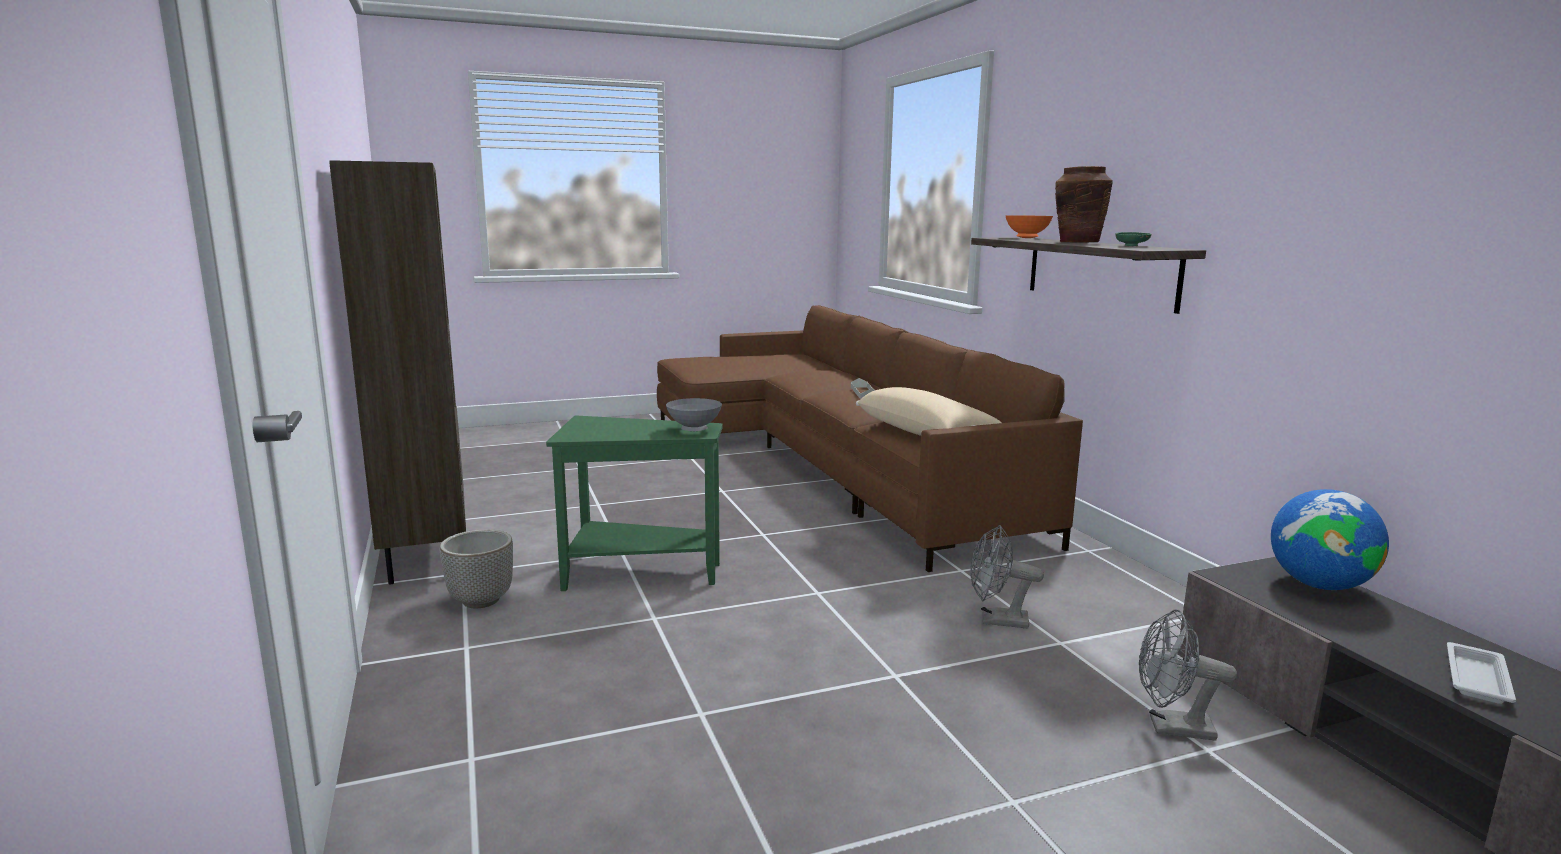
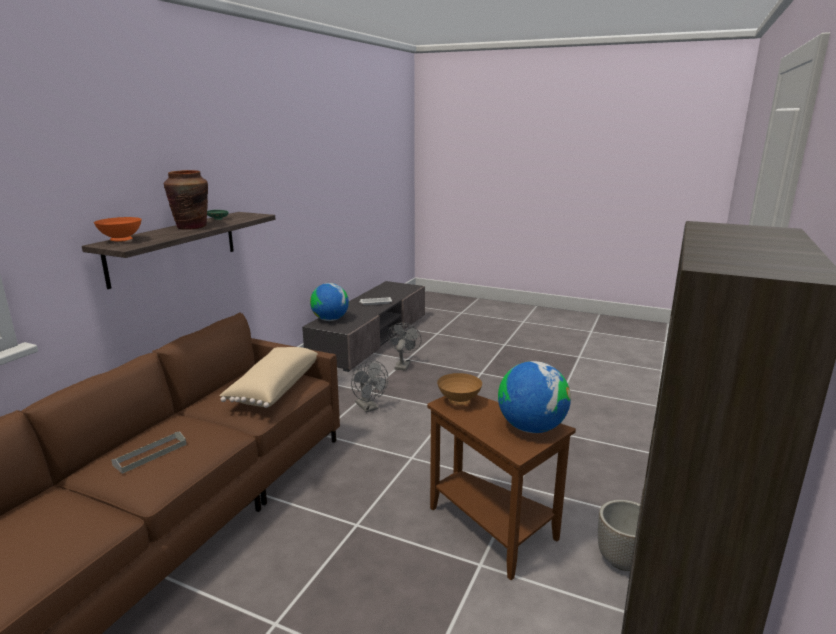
camera: 135 degrees left, 5 degrees up
(592, 432) = (531, 428): none -> globe
(636, 573) = (492, 531): green side table -> brown side table
(694, 430) = (459, 401): grey bowl -> brown bowl
(1171, 728) = (403, 365): grey fan -> grey fan turned 135 degrees counterclockwise

